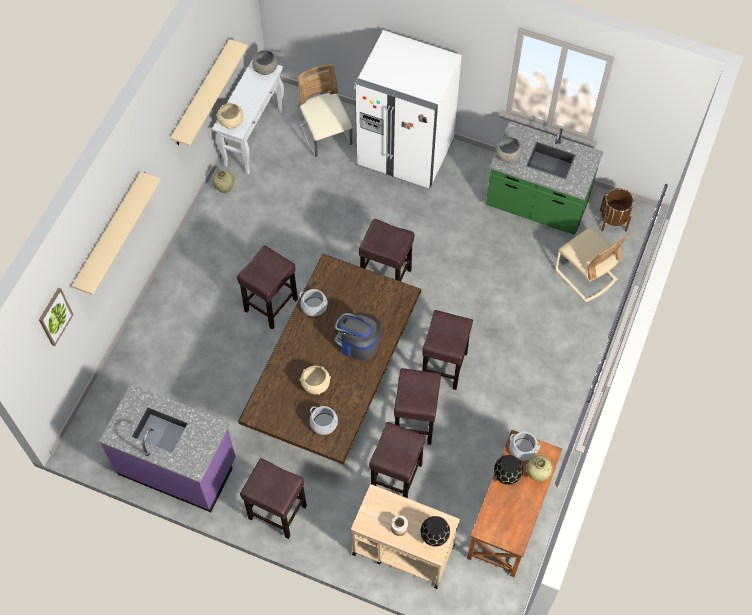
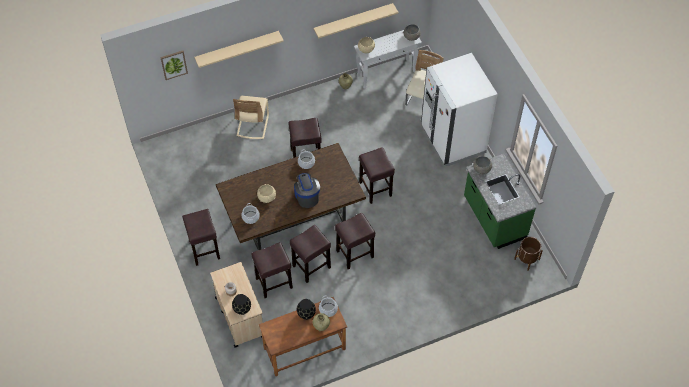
camera: 45 degrees right, 5 degrees down
(178, 466) = (185, 192): purple counter -> none
(585, 275) = (479, 273): beige chair -> beige chair (252, 125)

